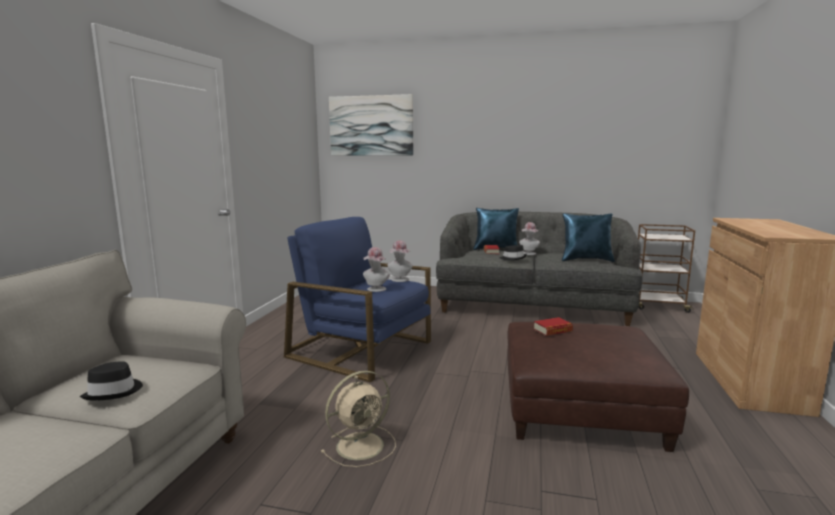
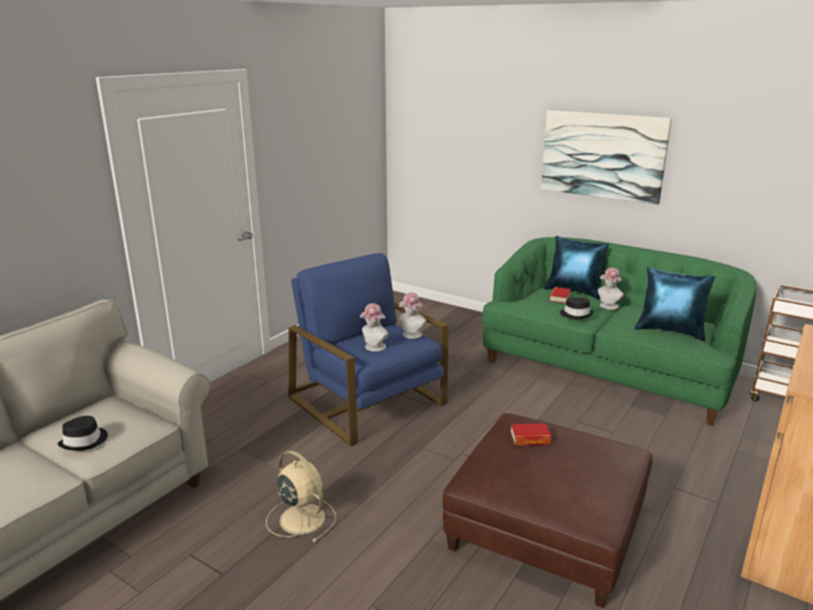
camera: 20 degrees right, 10 degrees up
(362, 445) = (301, 518): beige fan -> beige fan turned 120 degrees counterclockwise
(371, 126) = (445, 114): picture -> picture (602, 155)
(532, 306) = (607, 371): grey sofa -> green sofa

